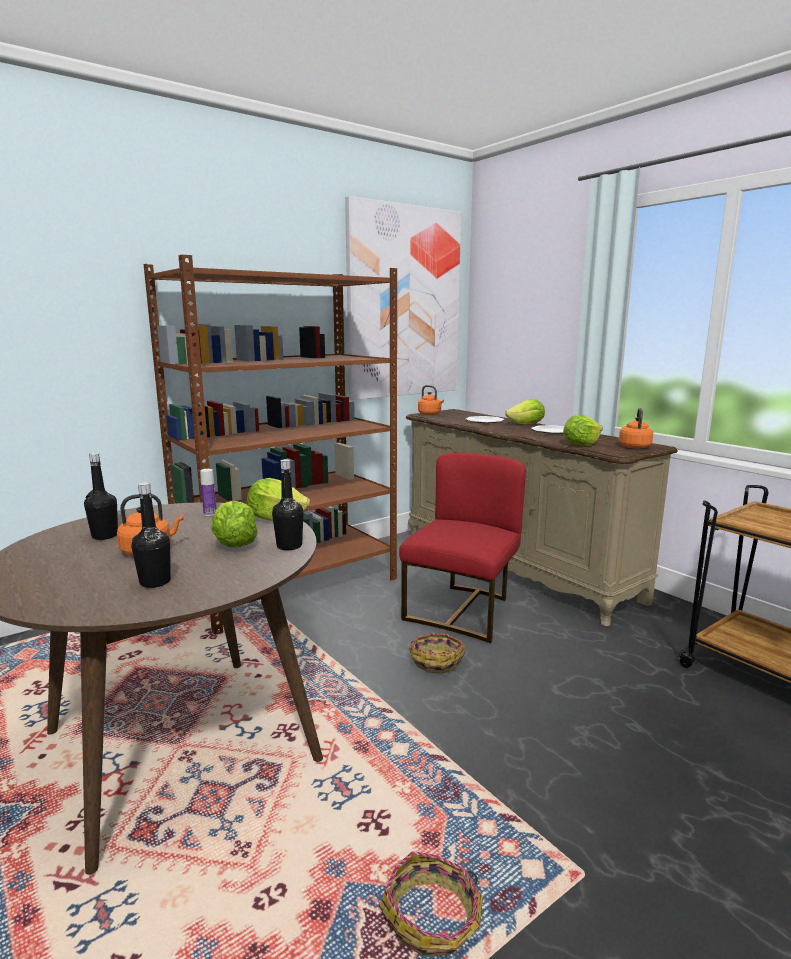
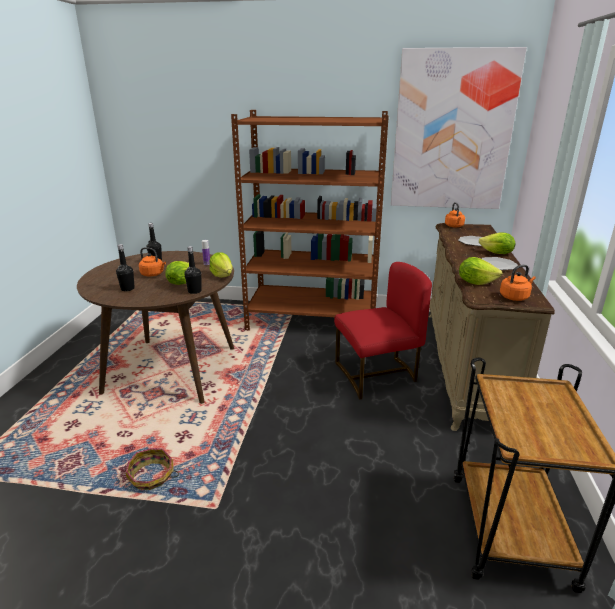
camera: 45 degrees right, 10 degrees up
(436, 660) = (315, 392): basket -> none

